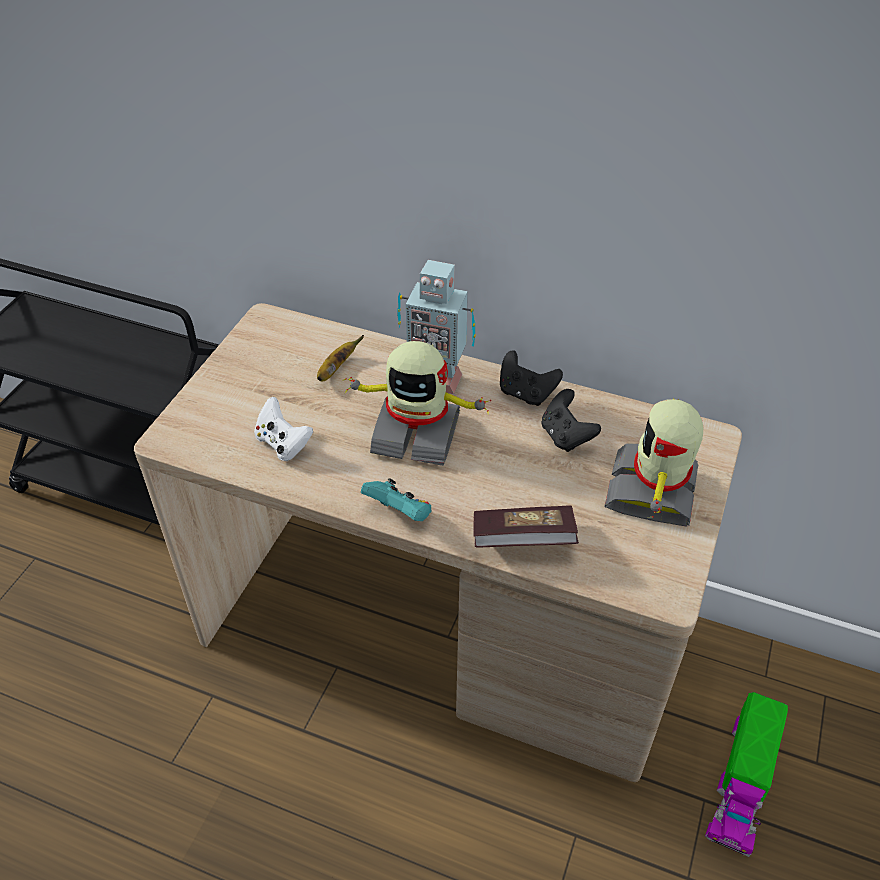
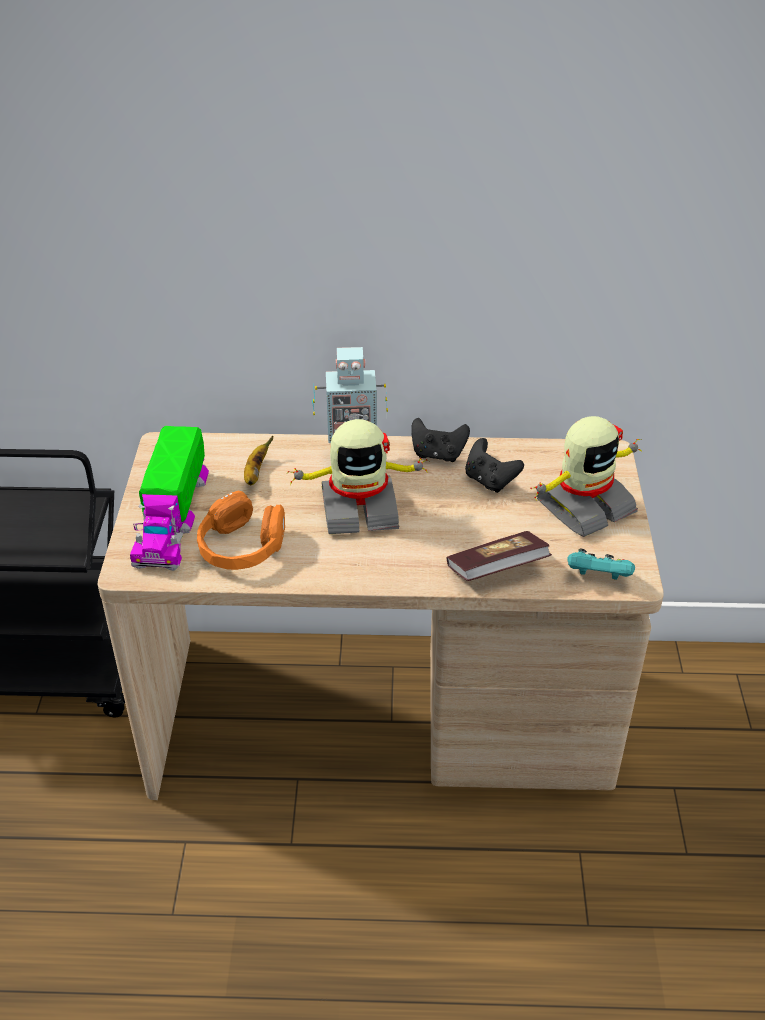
camera: 20 degrees left, 5 degrees down
(283, 444) = (242, 547): white game controller -> orange headphones
(400, 513) = (380, 577): turquoise game controller -> turquoise game controller (598, 578)
(654, 491) = (583, 505): toy robot -> toy robot turned 120 degrees counterclockwise
(742, 783) = (699, 764): toy truck -> toy truck (172, 517)

